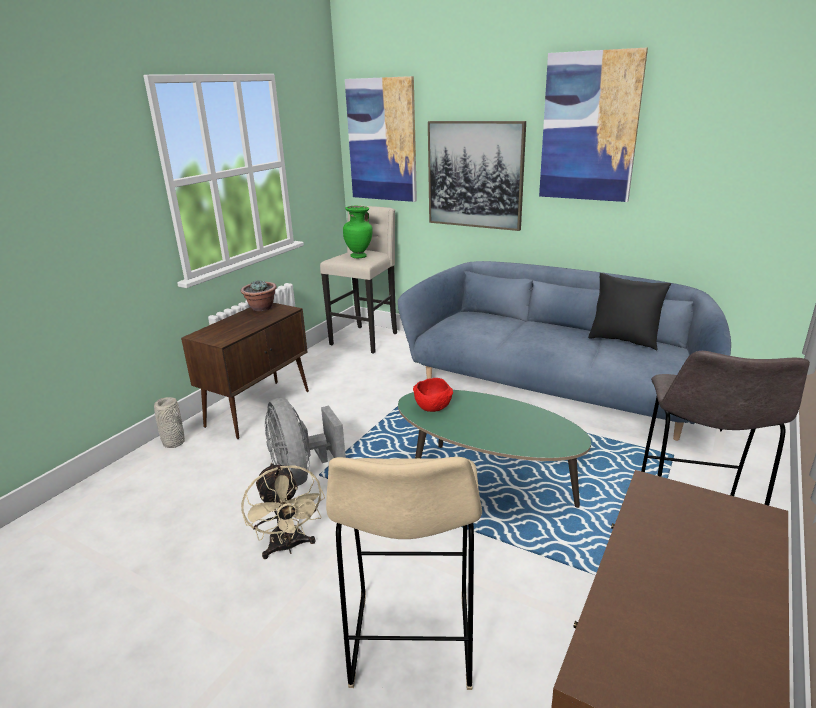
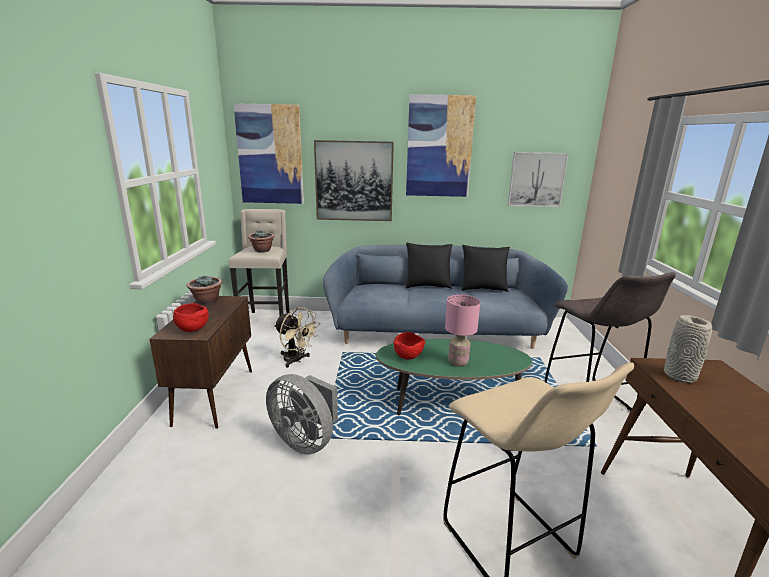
camera: 30 degrees left, 5 degrees down
(173, 443) = (147, 450): grey vase -> grey vase (680, 376)
(220, 335) = (191, 329): none -> red bowl
(288, 547) = (349, 506): beige fan -> beige fan (296, 360)
(359, 256) = (262, 250): green vase -> potted plant
(484, 428) = (457, 362): none -> pink table lamp
(546, 325) = (427, 286): none -> black pillow
(746, 179) = (536, 179): none -> picture

